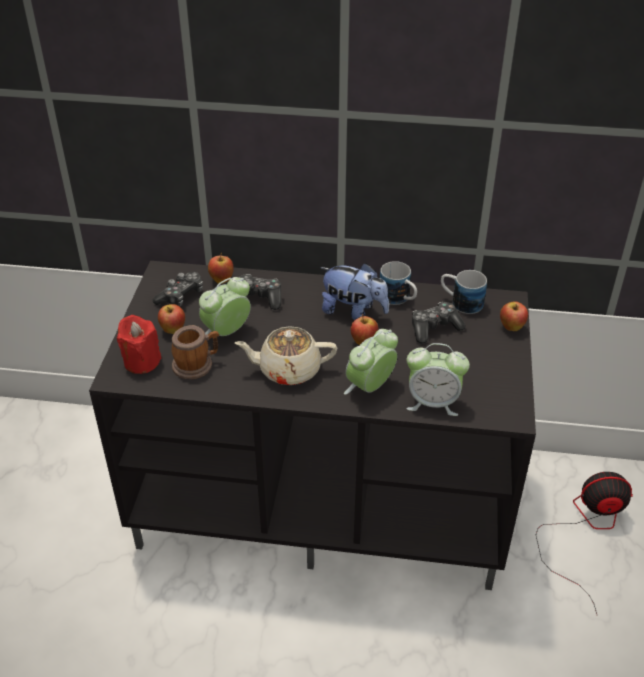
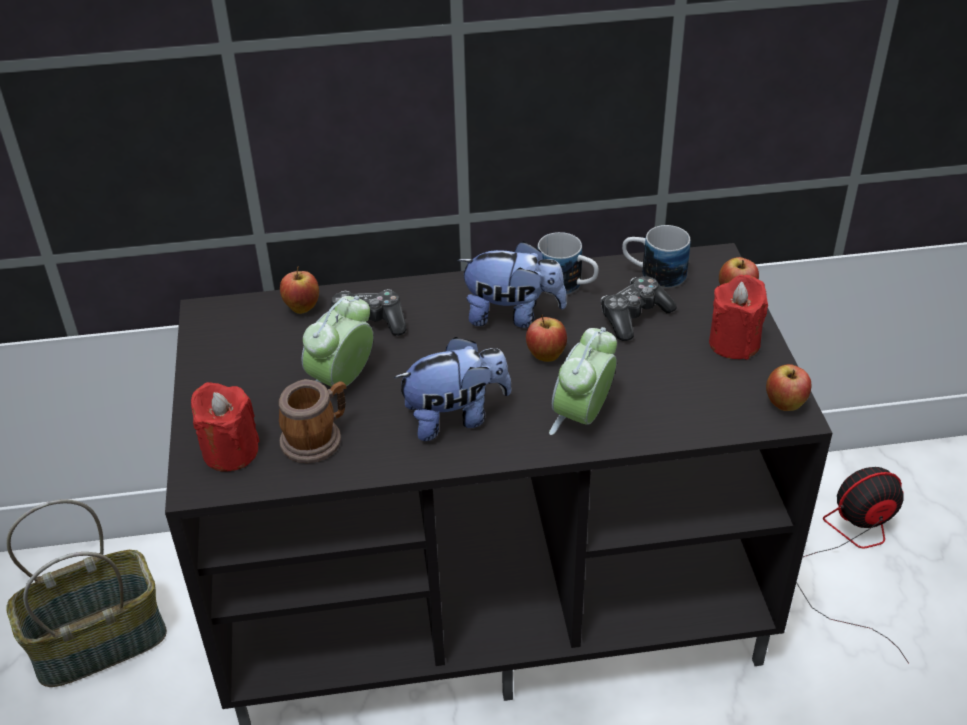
camera: 15 degrees left, 0 degrees up
(71, 467) = (100, 640): none -> basket
(173, 330) = (259, 395): apple -> apple (785, 405)
(181, 296) = (250, 343): game controller -> none
(288, 370) = (455, 417): beige teapot -> plush toy
(433, 402) = (678, 419): alarm clock -> none
(495, 360) = (734, 343): none -> red candle

